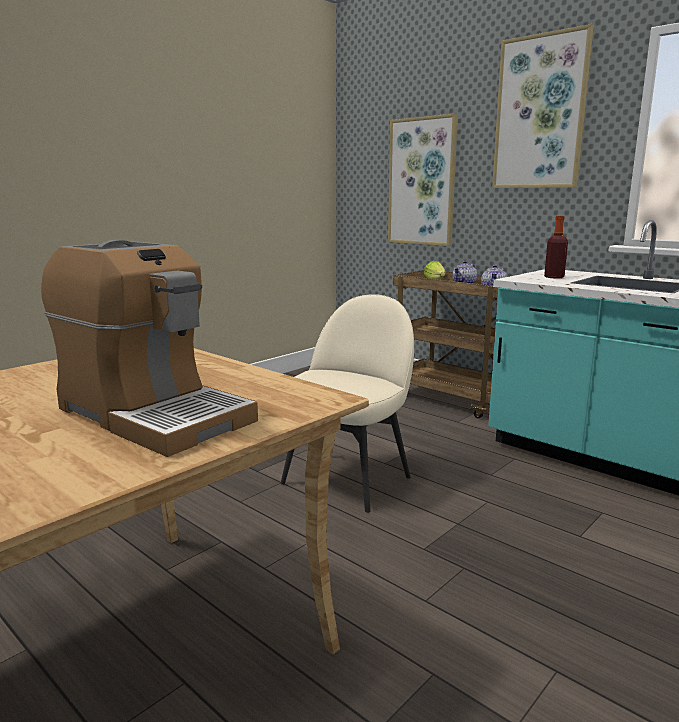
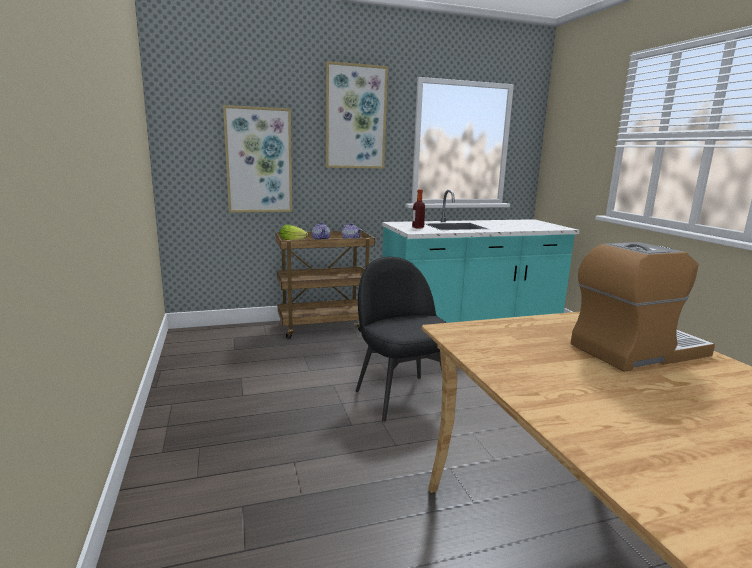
camera: 60 degrees left, 0 degrees up
(348, 479) = (401, 396): beige chair -> black chair

